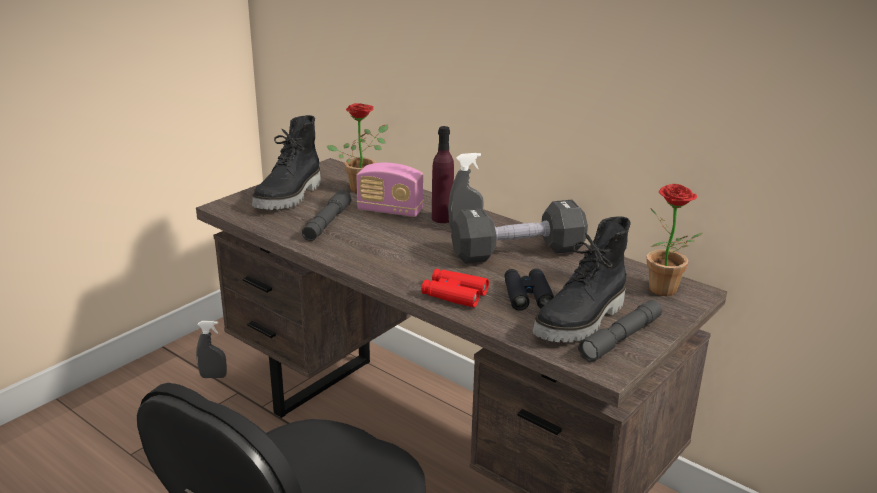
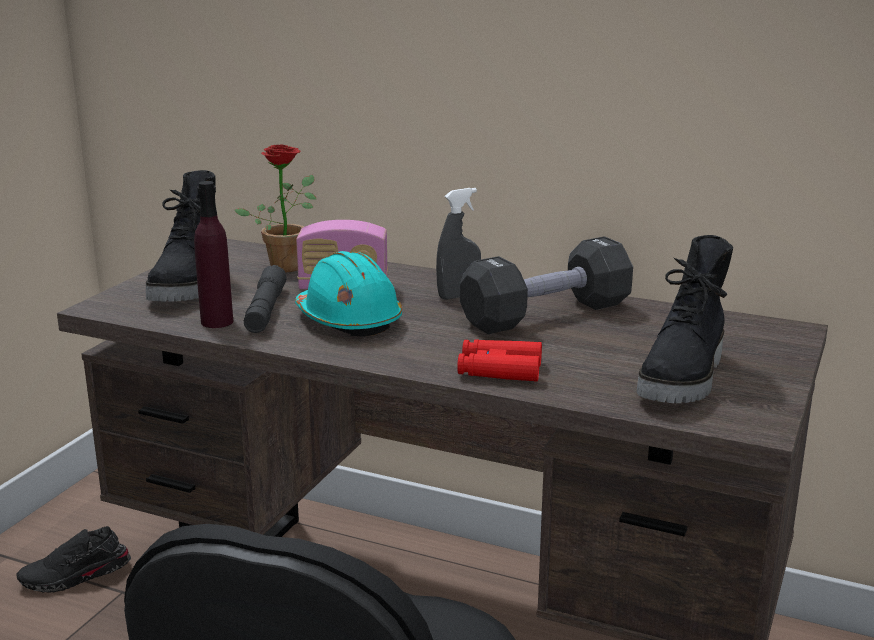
camera: 15 degrees left, 5 degrees down
(213, 376) = (76, 577): grey spray bottle -> black shoe
(377, 238) = (348, 320): none -> turquoise hard hat
(442, 218) = (420, 288): purple bottle -> purple bottle (217, 322)
(527, 295) = (595, 359): black binoculars -> none
(621, 338) = (746, 391): grey flashlight -> none
(665, 292) = (759, 335): potted plant -> none

